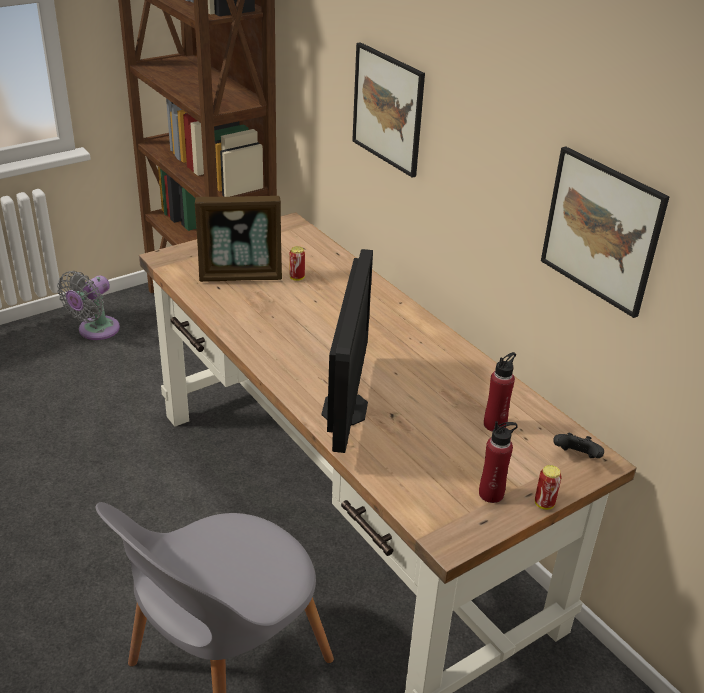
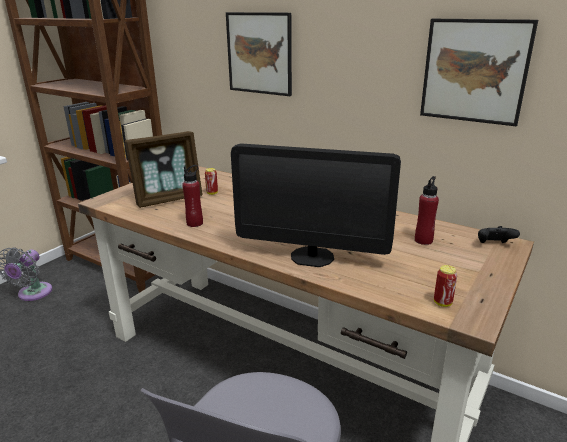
camera: 20 degrees left, 10 degrees down
(344, 409) = (312, 257): monitor -> monitor turned 120 degrees clockwise
(491, 494) = (467, 281): red bottle -> red bottle (195, 223)
(544, 504) = (507, 277): can -> can (442, 303)

